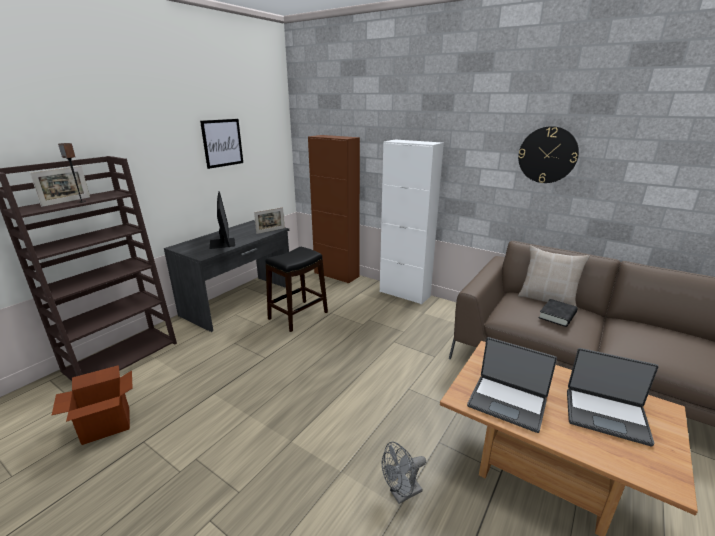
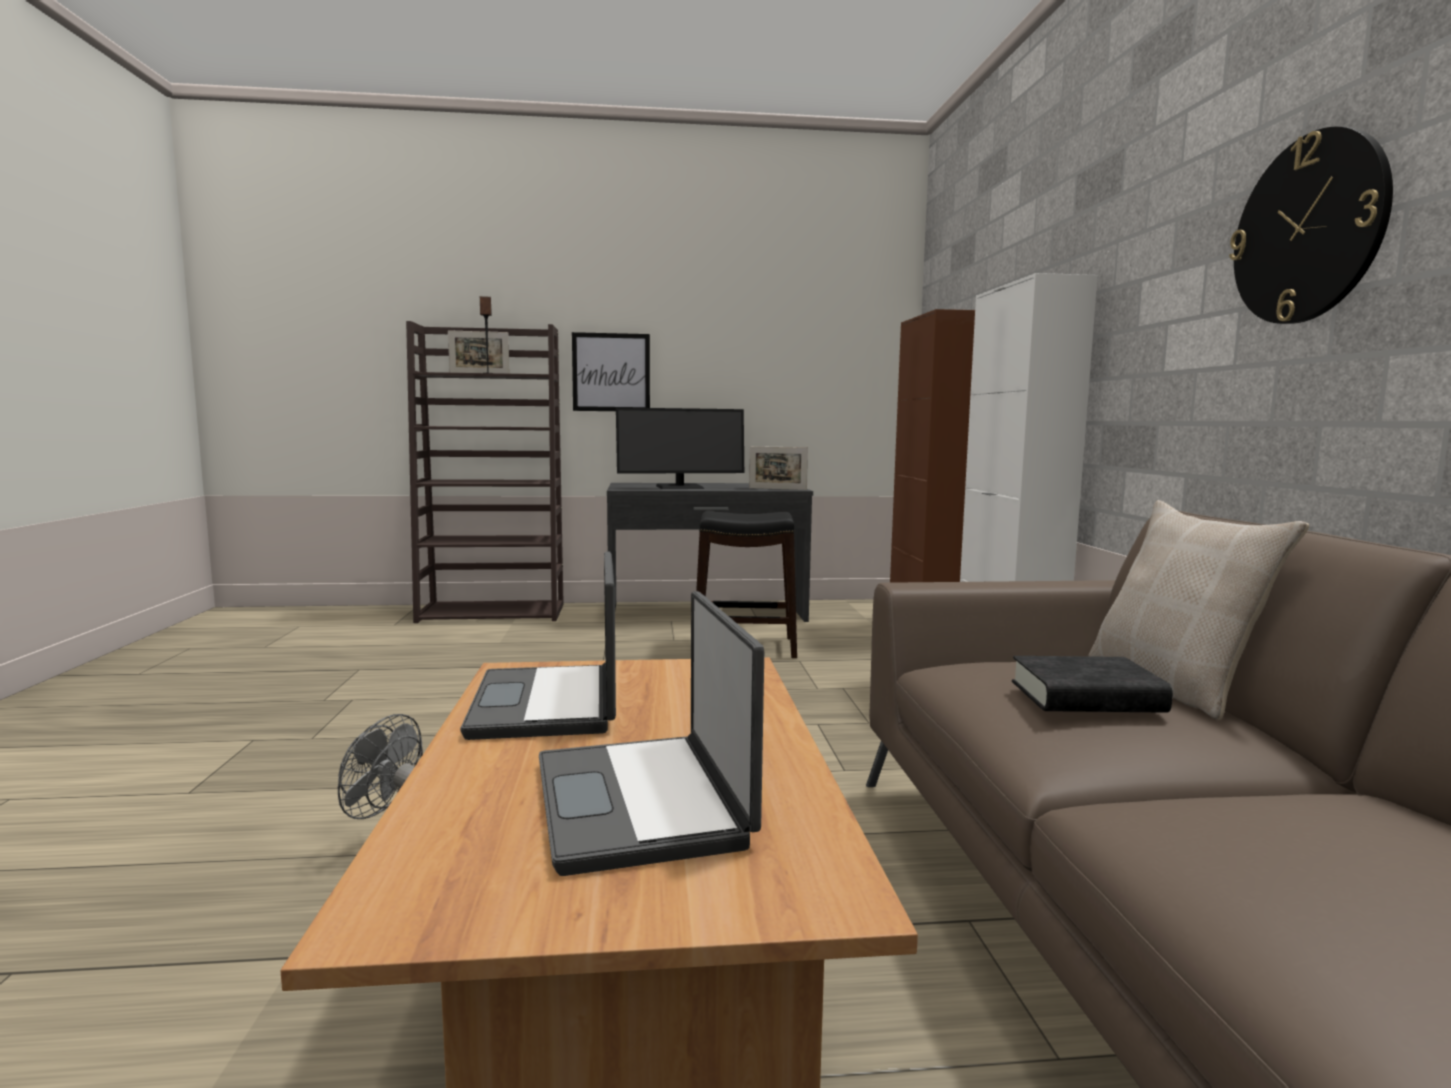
camera: 50 degrees right, 15 degrees down
(106, 426) = (368, 648): cardboard box -> none
(222, 143) = (752, 335): picture -> picture (611, 372)
(223, 243) = (680, 487): monitor -> monitor turned 45 degrees clockwise

